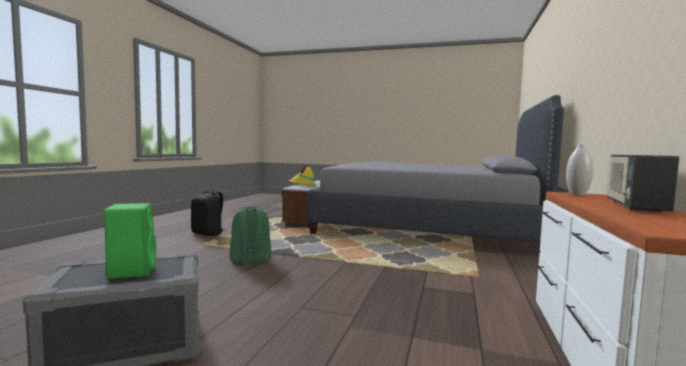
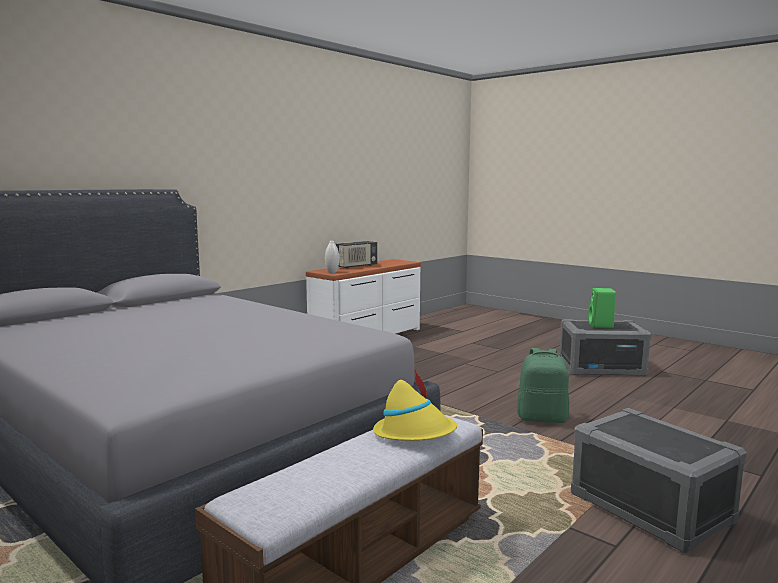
camera: 155 degrees left, 5 degrees up
(208, 234) = (649, 508): black backpack -> grey storage box

